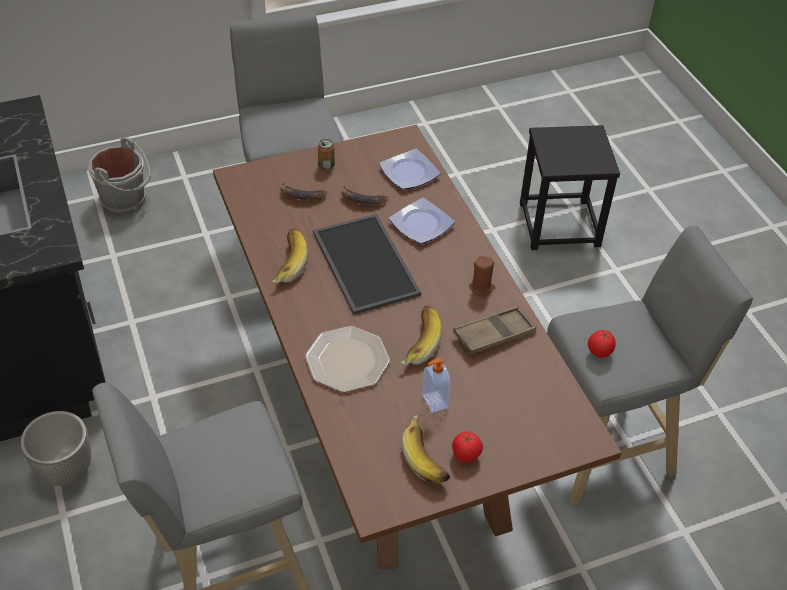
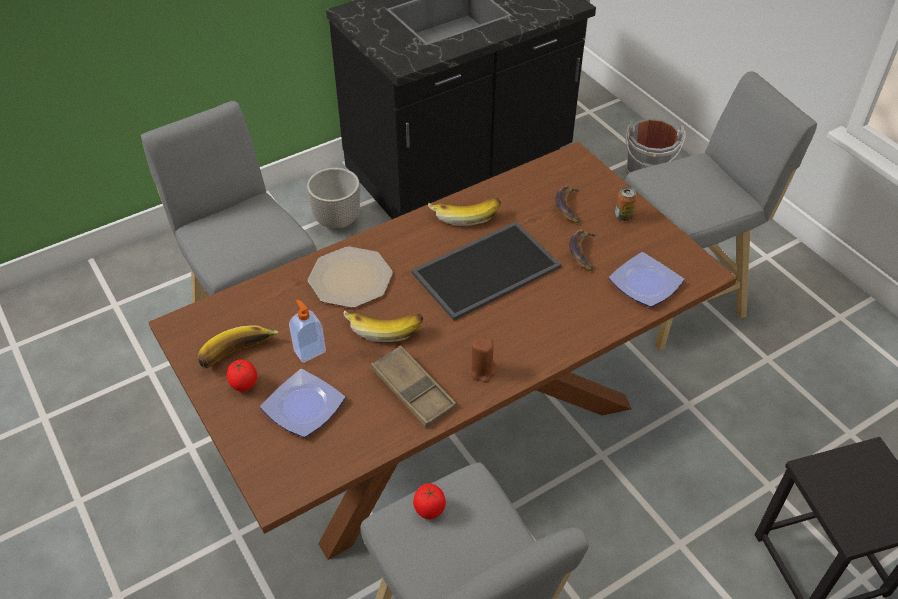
camera: 80 degrees right, 0 degrees up
(420, 224) = (563, 304): plate -> plate (303, 405)

